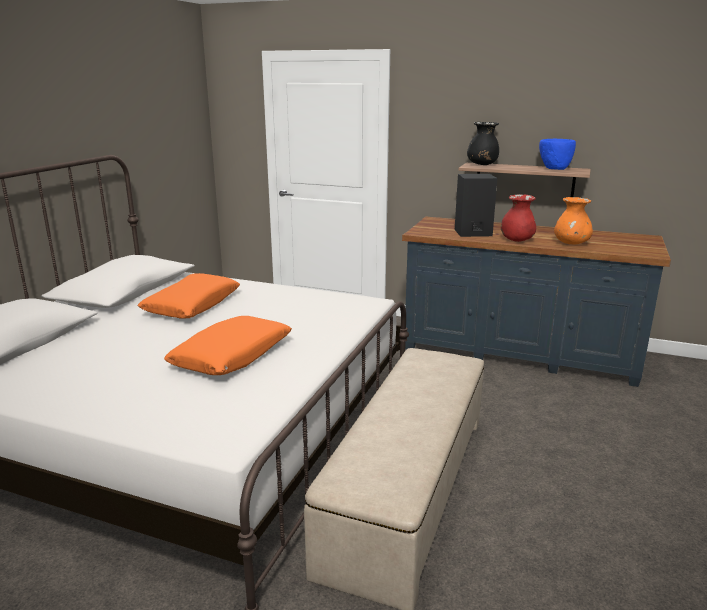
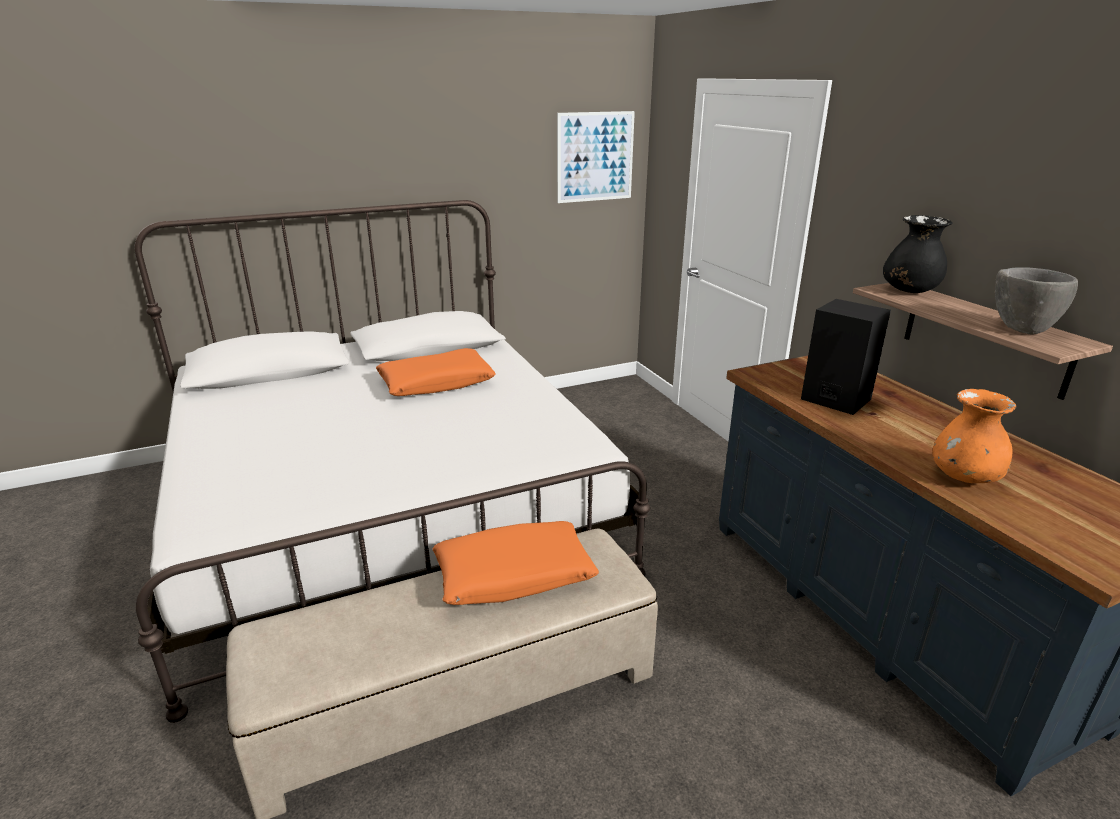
camera: 45 degrees right, 5 degrees up
(181, 114) = (595, 157): none -> picture
(232, 356) = (356, 453): orange pillow -> orange pillow (514, 575)
(517, 240) = (876, 436): red vase -> none
(554, 169) = (1021, 328): blue bowl -> grey bowl

